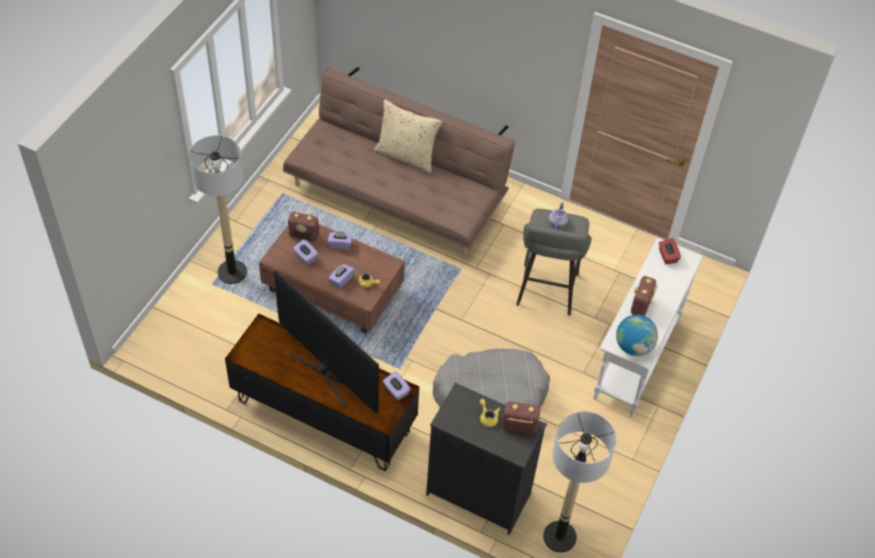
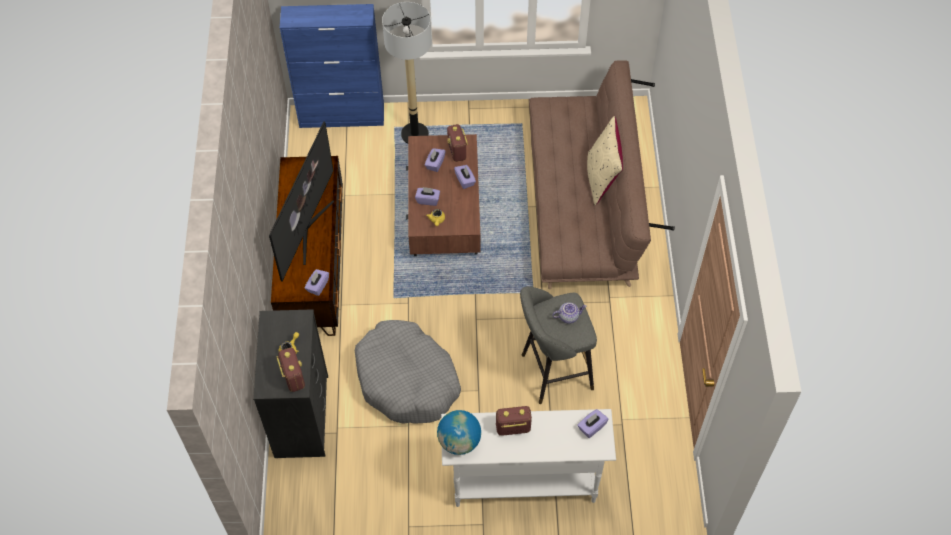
camera: 65 degrees right, 5 degrees up
(165, 317) = (342, 116): none -> blue cabinet
(559, 537) = (292, 499): floor lamp -> none
(667, 256) = (591, 427): red tissue box -> purple tissue box

